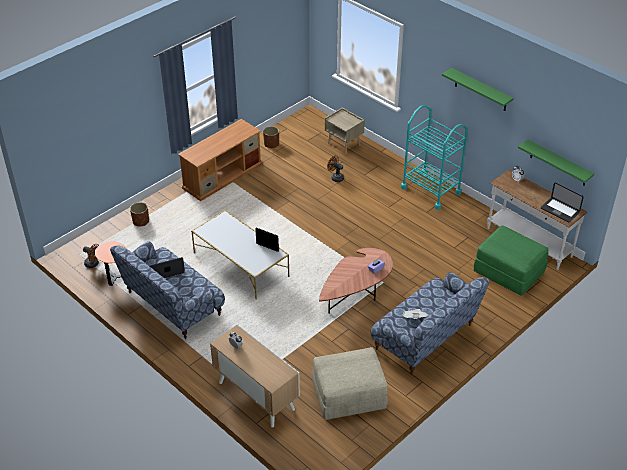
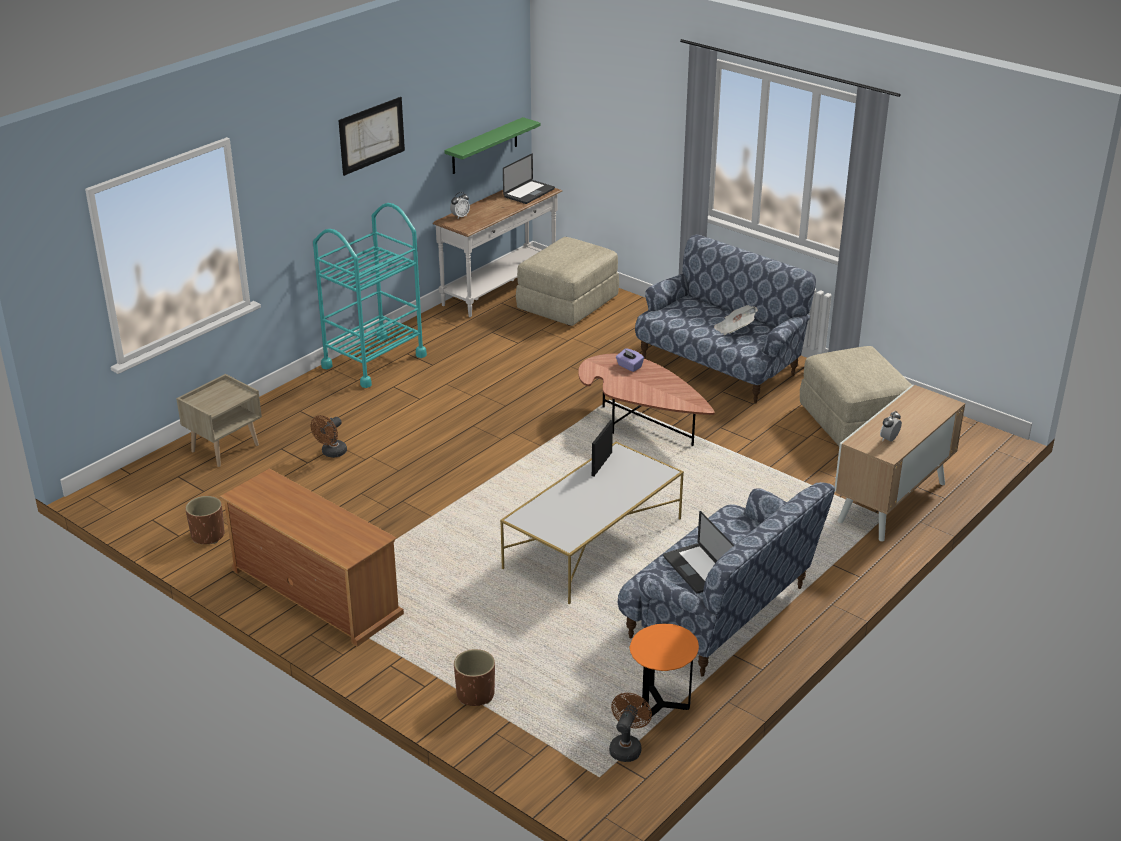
camera: 95 degrees left, 10 degrees down
(481, 90) = (371, 135): green shelf -> picture
(509, 272) = (567, 303): green ottoman -> beige ottoman

